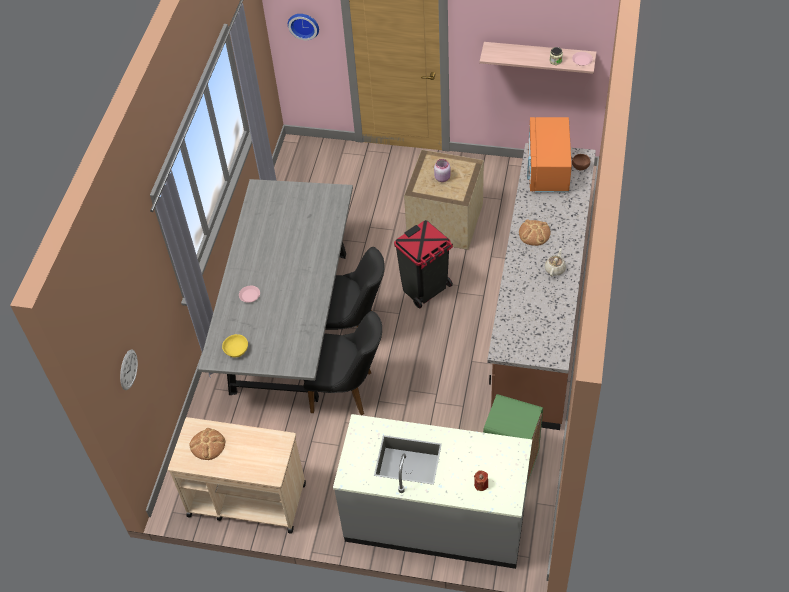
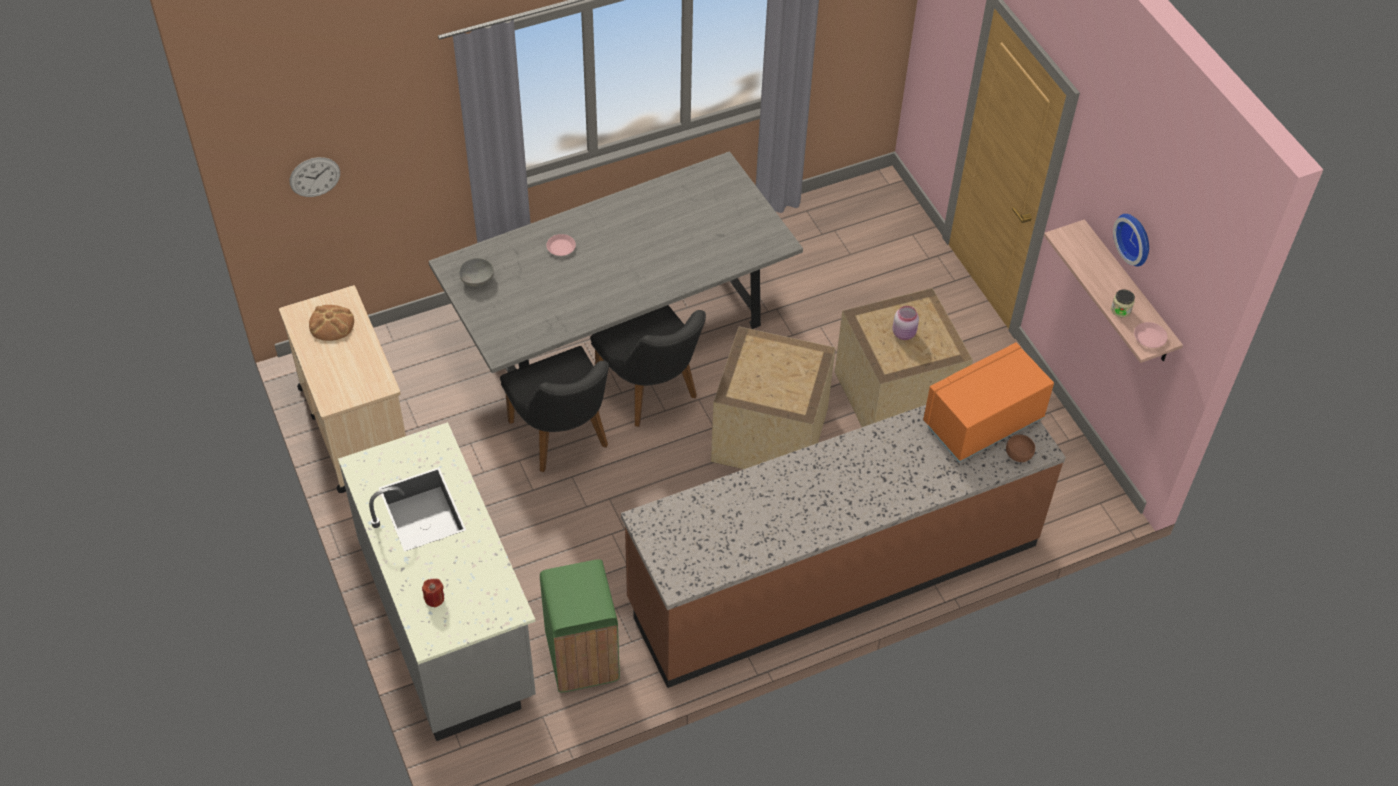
camera: 50 degrees right, 0 degrees up
(236, 350) = (477, 278): yellow bowl -> grey bowl
(304, 24) = (943, 37): wall clock -> wall clock (1135, 238)
(425, 289) = (772, 433): black trash can -> crate
(534, 233) = (859, 461): bread -> none
(555, 269) = (819, 512): beige teapot -> none

